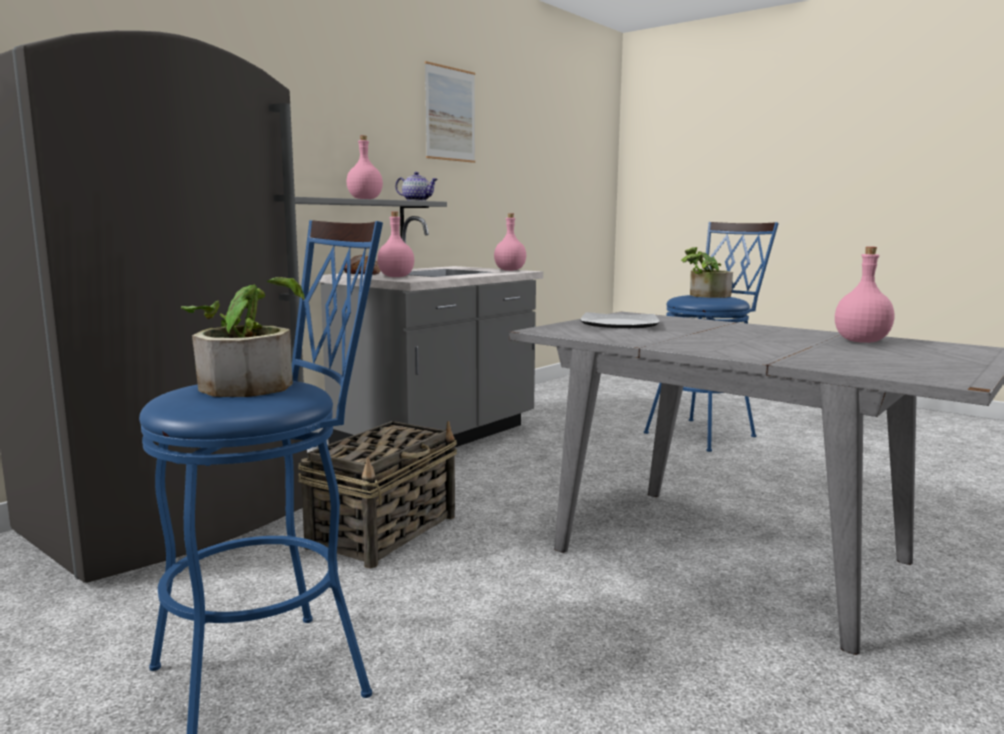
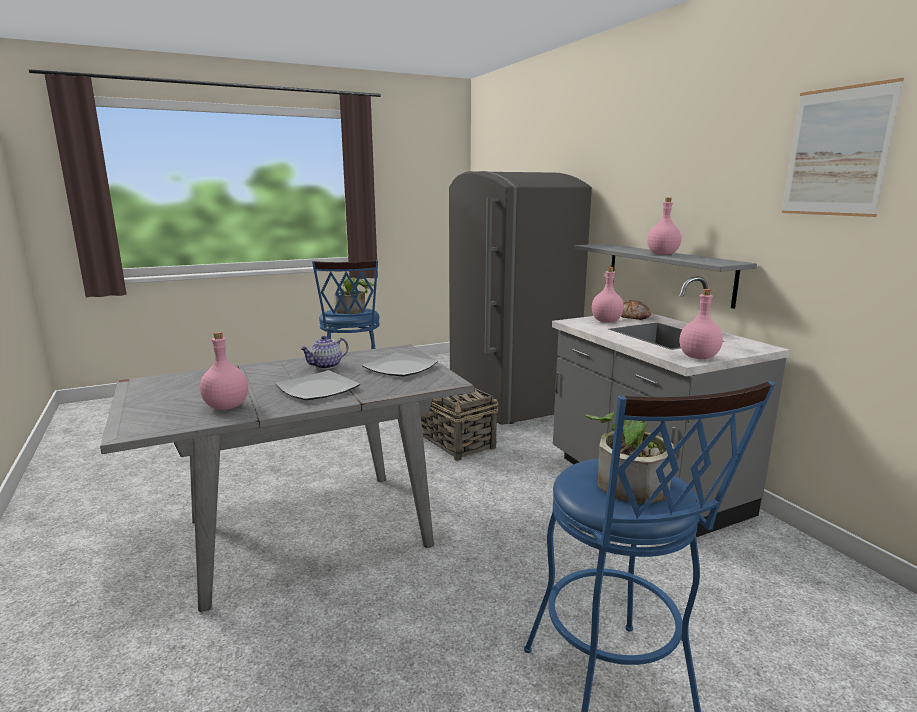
camera: 115 degrees right, 5 degrees up
(417, 201) = (717, 261): teapot -> teapot (326, 366)
(742, 332) = (318, 389): none -> plate

